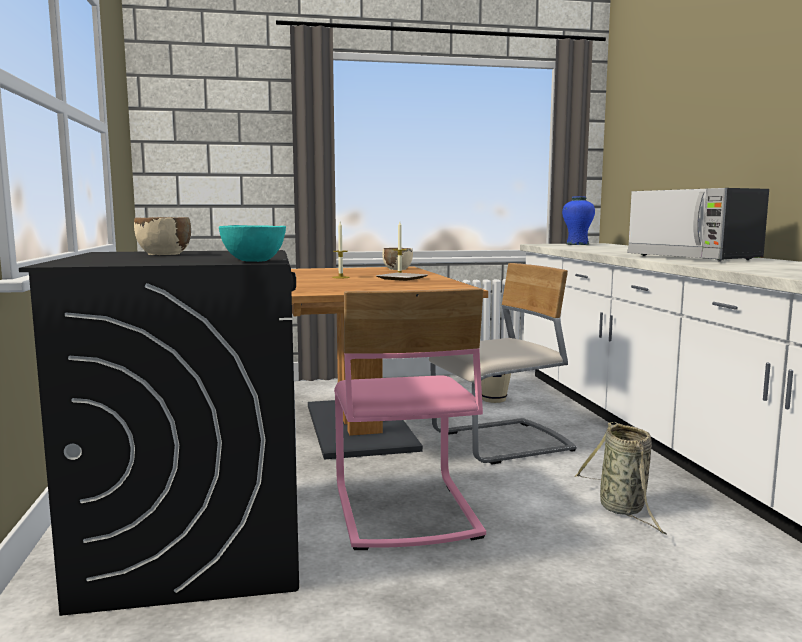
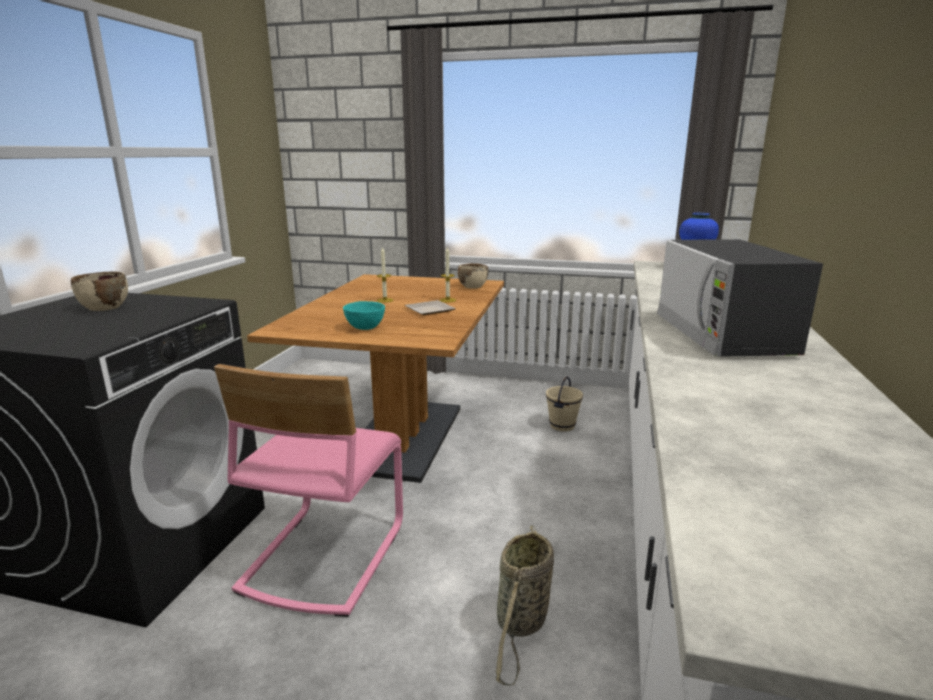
camera: 25 degrees right, 10 degrees up
(253, 261) = (82, 345): turquoise bowl -> turquoise bowl (365, 327)
(502, 443) = (504, 490): beige chair -> none

